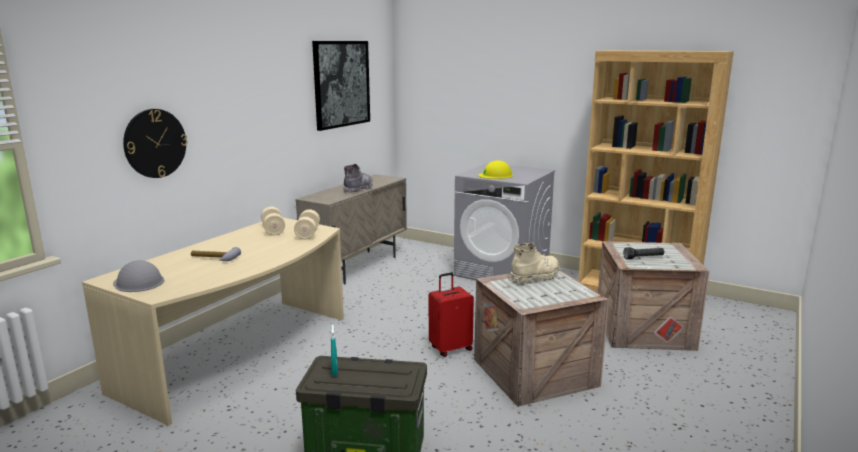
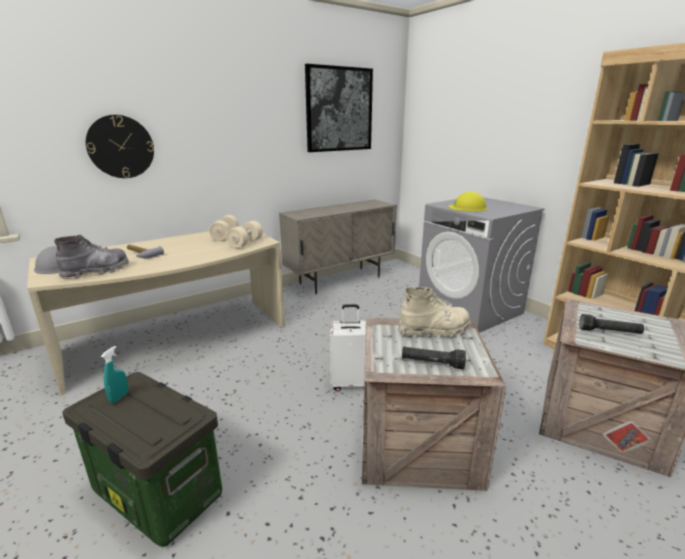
camera: 25 degrees right, 5 degrees up
(358, 189) = (341, 210): grey boot -> grey boot (96, 271)
(450, 348) = (350, 383): red suitcase -> white suitcase
(554, 296) = (432, 363): none -> black flashlight

